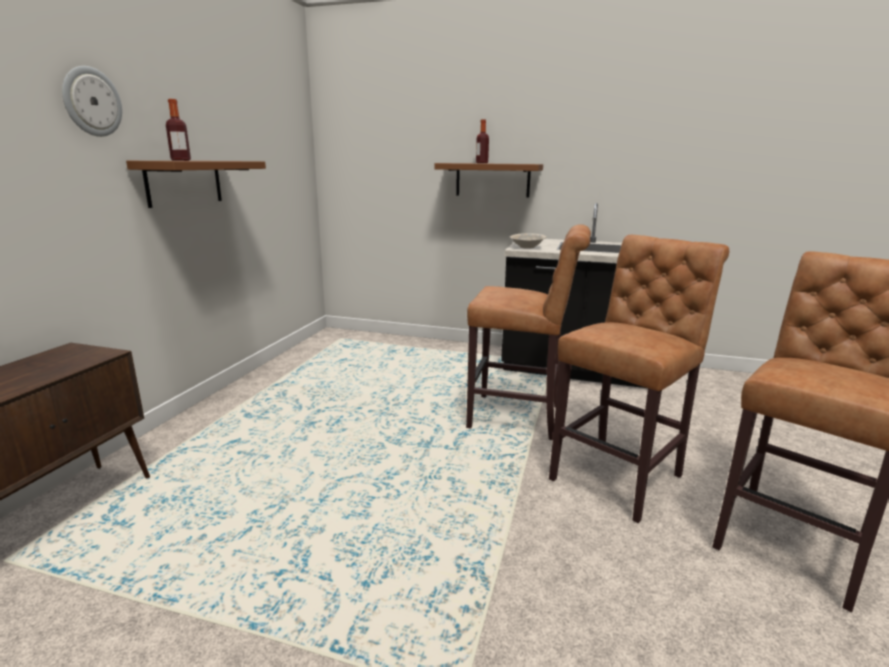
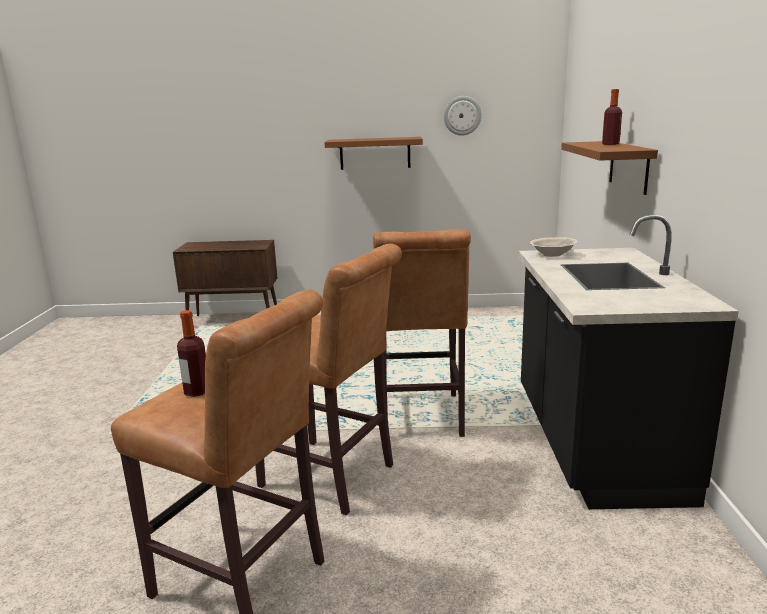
camera: 75 degrees right, 0 degrees up
(91, 102) = (309, 106): wall clock -> wall clock (462, 115)
(181, 160) = (353, 139): bottle -> bottle (197, 391)

